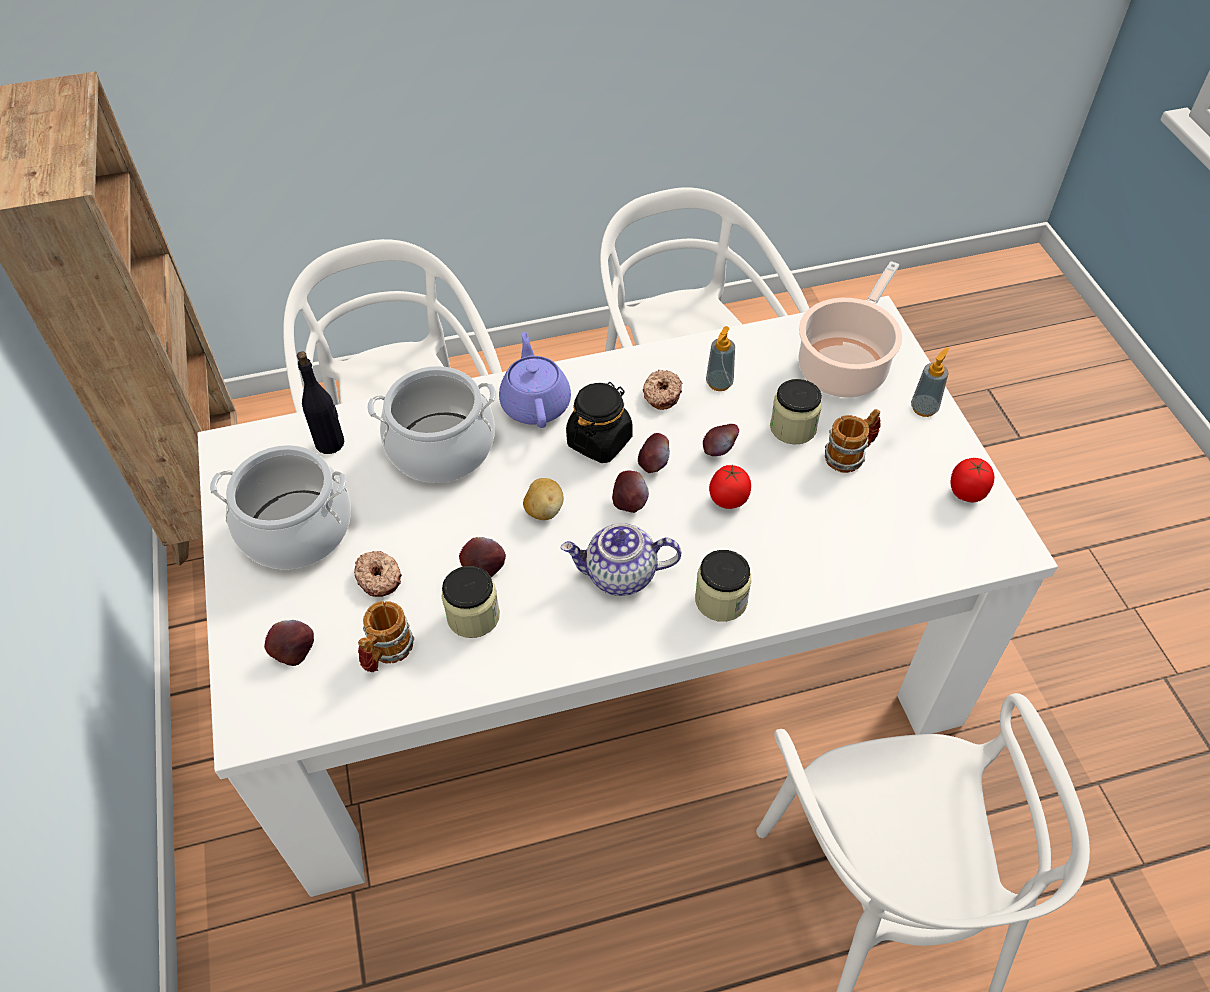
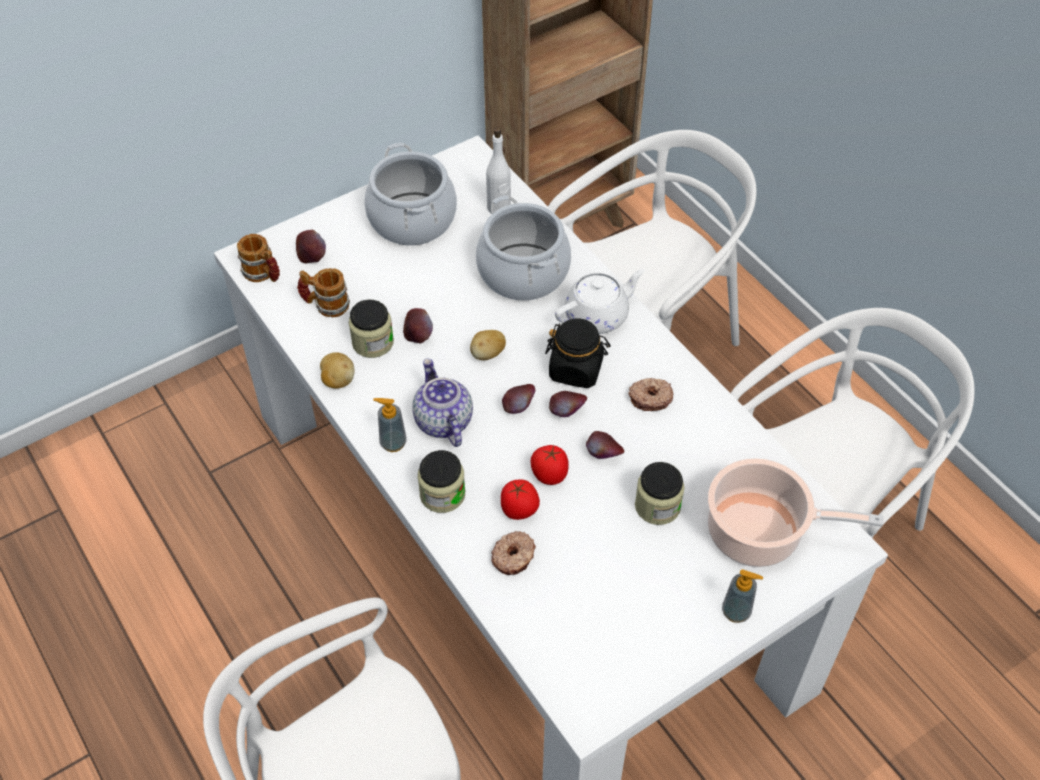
camera: 70 degrees right, 0 degrees up
(330, 443) = (499, 208): black bottle -> white bottle
(379, 578) = (387, 279): donut -> donut (514, 557)
(515, 666) = (338, 380): none -> potato
(535, 403) = (598, 315): purple teapot -> white teapot
(719, 383) = (685, 437): soap dispenser -> soap dispenser (393, 443)
(850, 454) = (644, 559): mug -> mug (263, 274)
(967, 492) = (640, 666): tomato -> tomato (519, 510)

